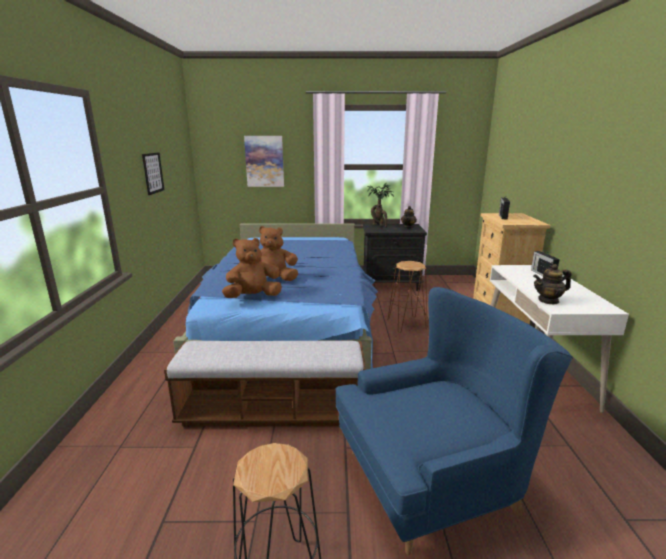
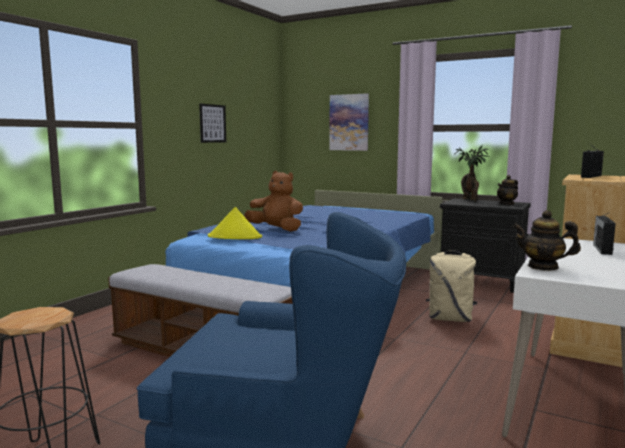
camera: 30 degrees right, 10 degrees down
(253, 297) = (235, 237): brown plush toy -> yellow hat
(407, 324) = (450, 319): brown stool -> beige backpack

